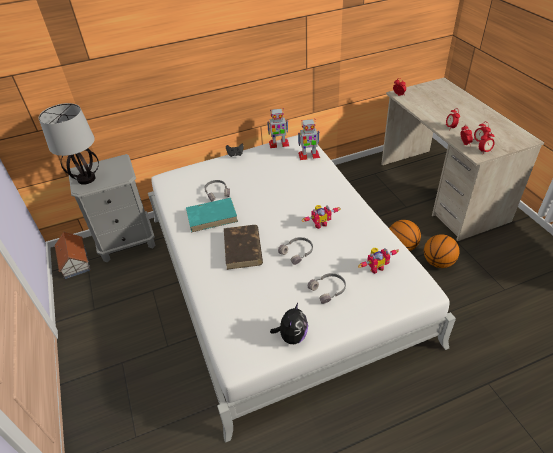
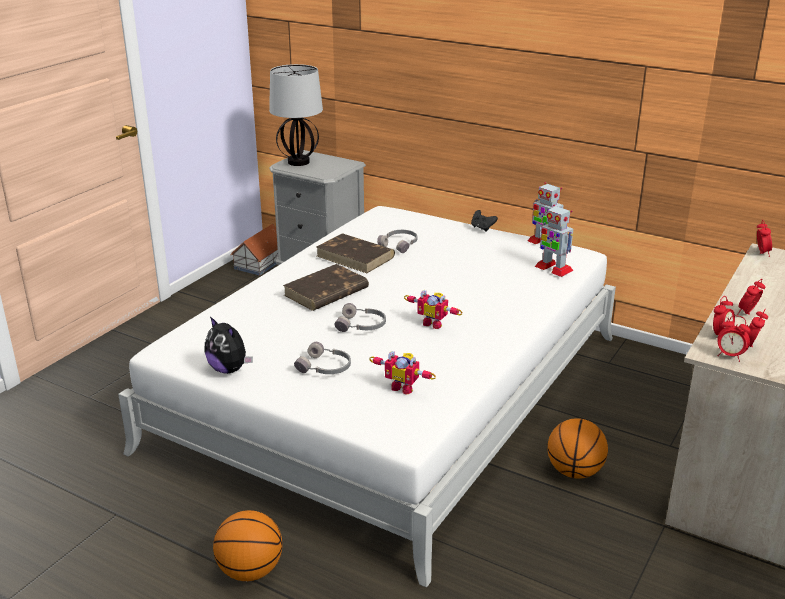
camera: 50 degrees right, 15 degrees down
(212, 216) = (356, 257): turquoise book -> brown book
(292, 336) = (229, 369): plush toy -> plush toy turned 60 degrees clockwise
(438, 262) = (589, 519): basketball -> basketball (250, 570)

